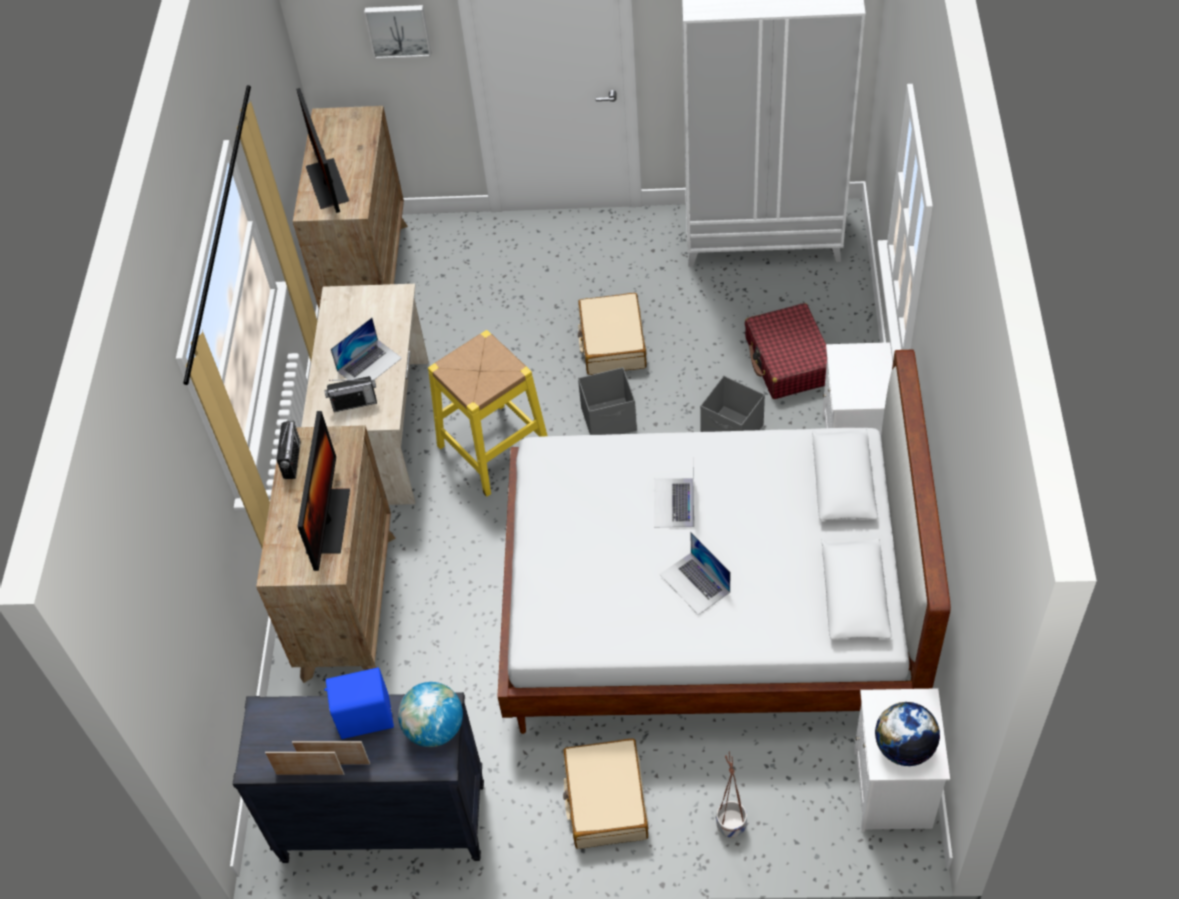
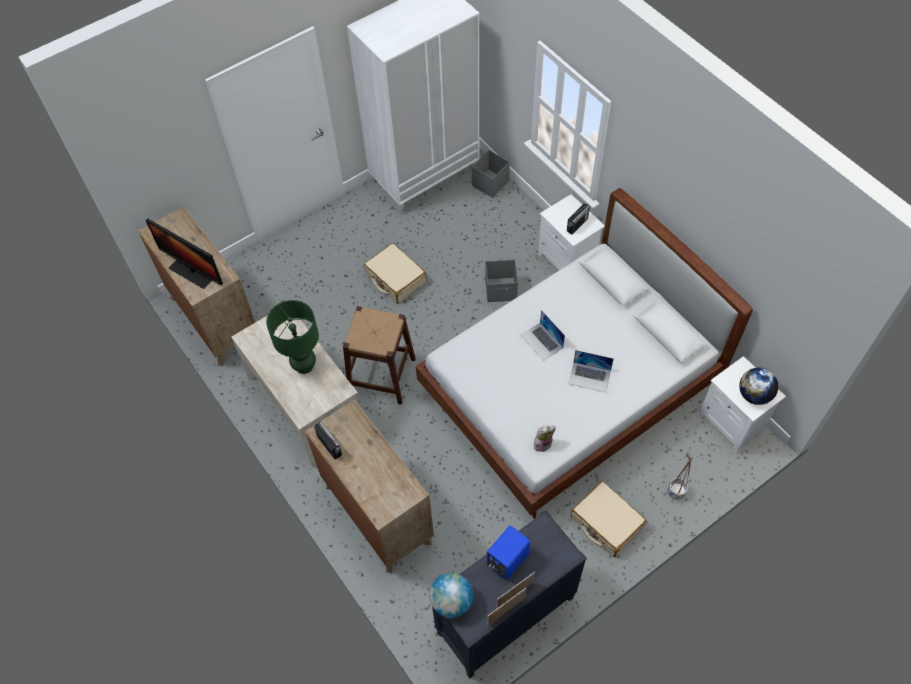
camera: 40 degrees left, 5 degrees up
(328, 521) = (385, 466): monitor -> none
(354, 403) = (317, 393): radio -> radio (577, 225)
(369, 364) = (304, 365): laptop -> green table lamp
(398, 30) = (182, 151): picture -> none
(435, 729) = (549, 539): globe -> globe (451, 601)
(494, 449) = (382, 375): yellow stool -> brown stool
(560, 626) = (542, 443): none -> plush toy
(609, 420) = (431, 322): grey storage box -> grey storage box (491, 183)
(789, 361) = (497, 236): red suitcase -> none

